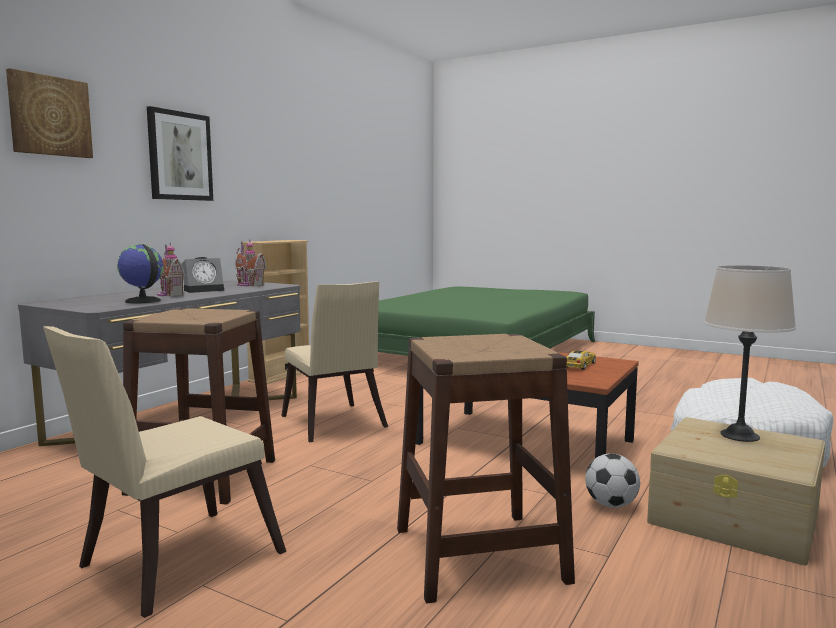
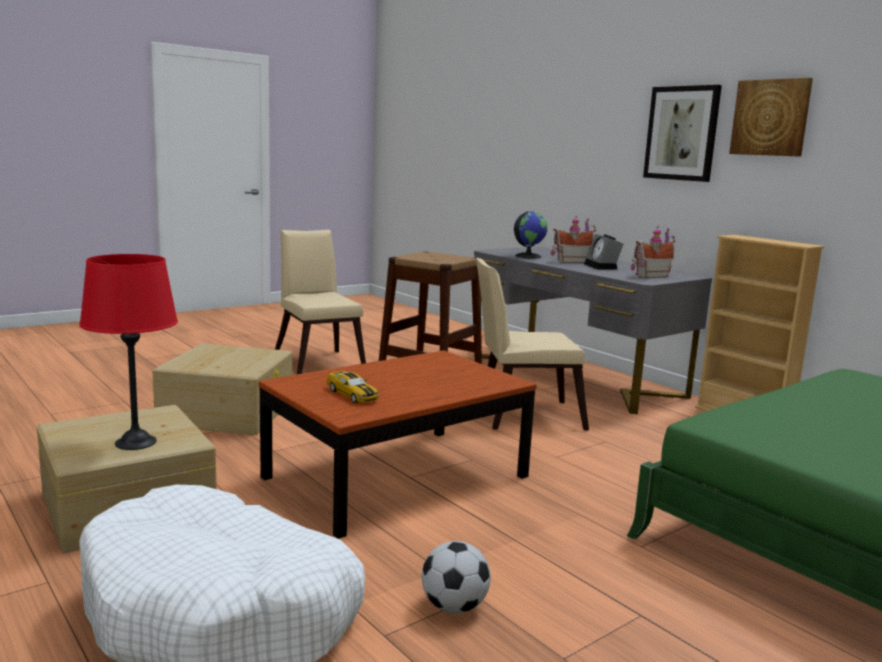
camera: 110 degrees right, 5 degrees up
(50, 116) = (581, 111): picture -> picture (770, 118)
(478, 554) = (228, 412): brown stool -> beige storage box
(611, 505) = (221, 465): football -> football (454, 607)
(739, 435) = (136, 442): beige table lamp -> red table lamp

